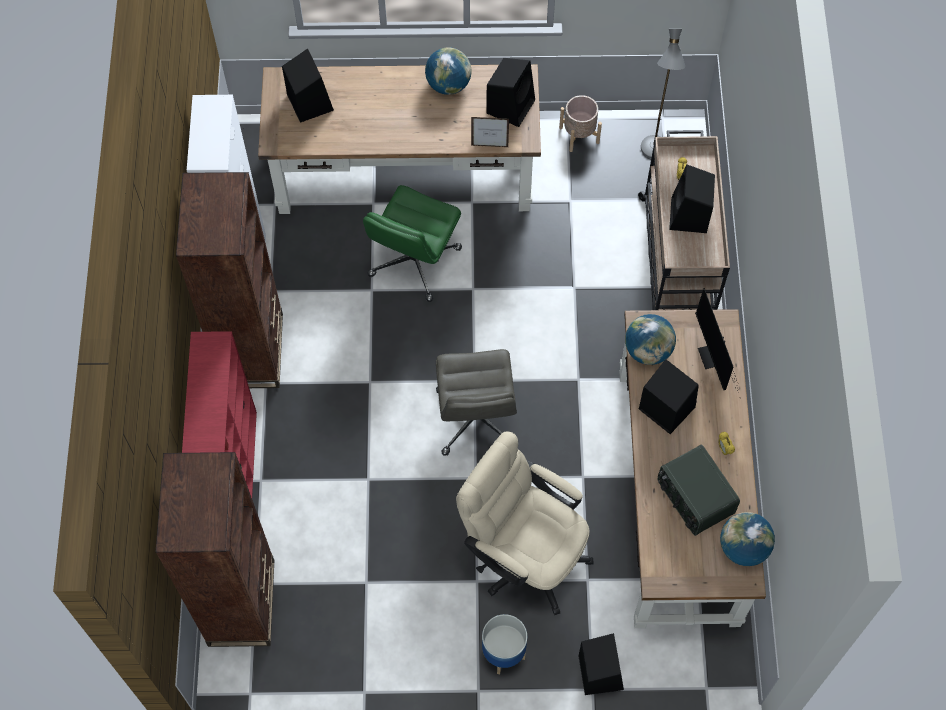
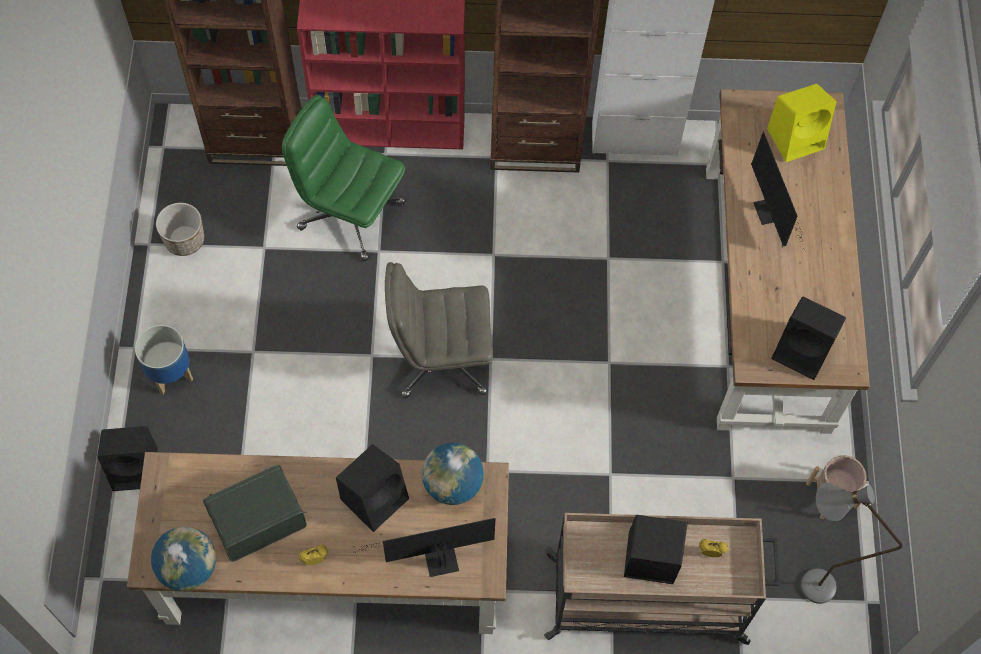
camera: 90 degrees right, 0 degrees up
(309, 101) = (796, 138): black speaker -> yellow speaker
(359, 658) = (185, 240): none -> planter
(386, 123) = (770, 215): none -> monitor
(414, 263) = (643, 302): green office chair -> green office chair (350, 215)
(448, 84) = (830, 283): globe -> none
(489, 146) = (741, 325): picture frame -> none
(524, 554) = (277, 399): beige office chair -> none

